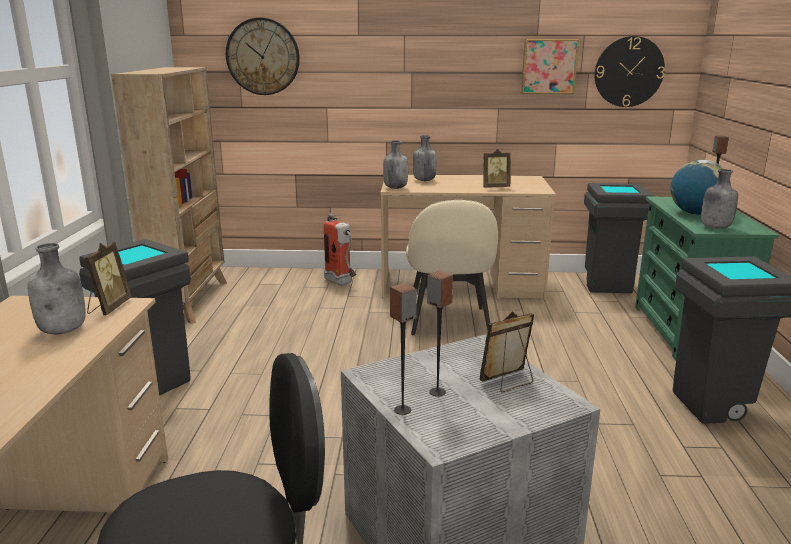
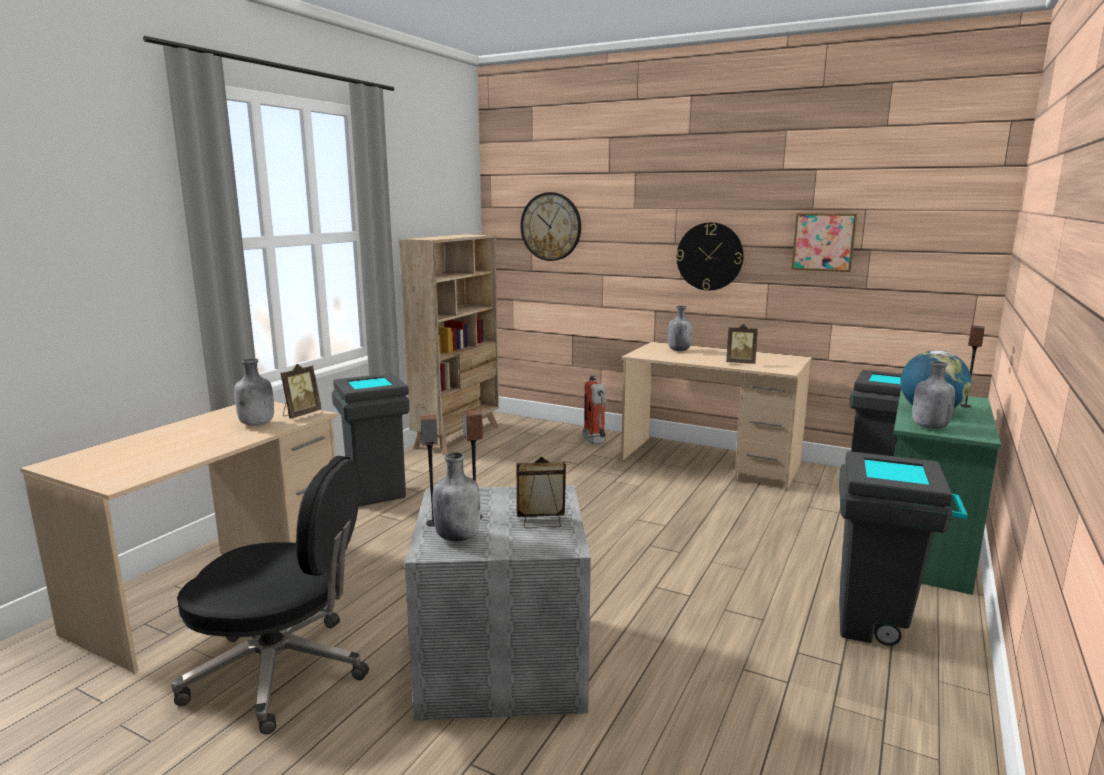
camera: 25 degrees right, 5 degrees down
(395, 188) = (640, 354): grey bottle -> grey bottle (458, 536)
(448, 322) = (664, 492): beige chair -> none
(628, 72) = (918, 250): wall clock -> wall clock (709, 256)

